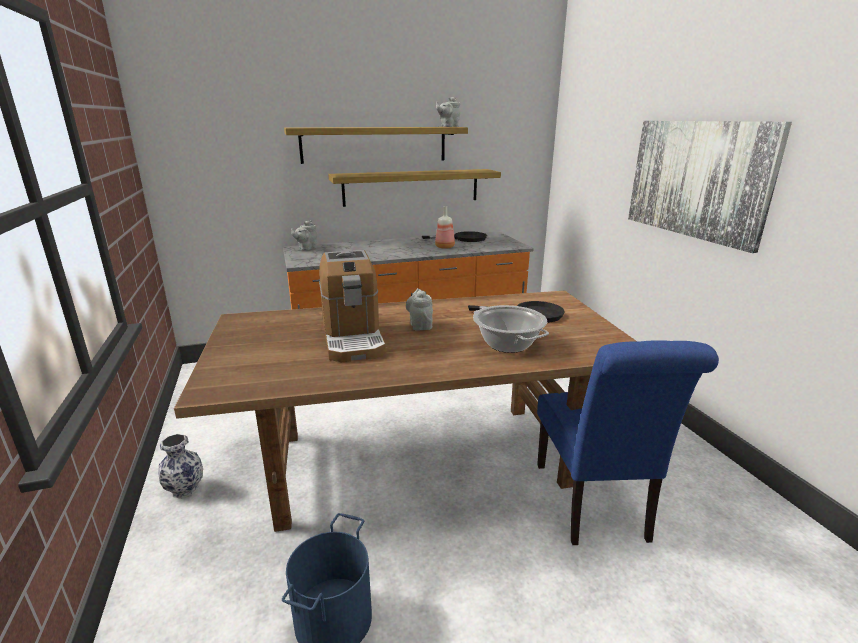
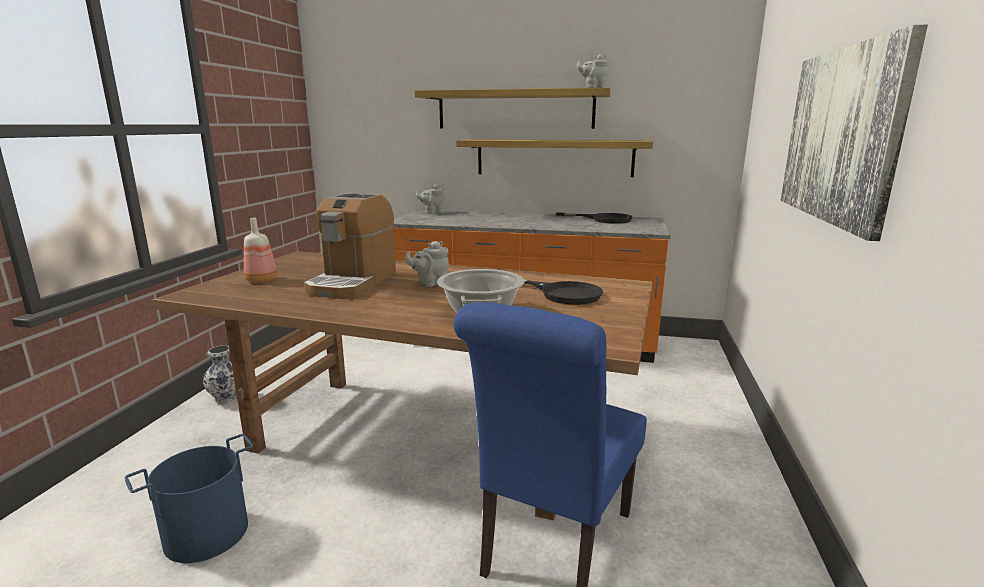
camera: 30 degrees right, 5 degrees down
(420, 325) = (430, 283): grey teapot -> grey teapot turned 135 degrees counterclockwise
(445, 247) = (566, 224): bottle -> bottle (262, 280)

